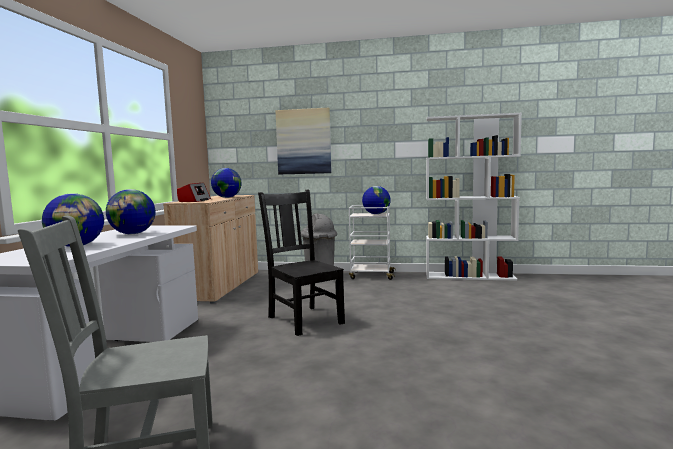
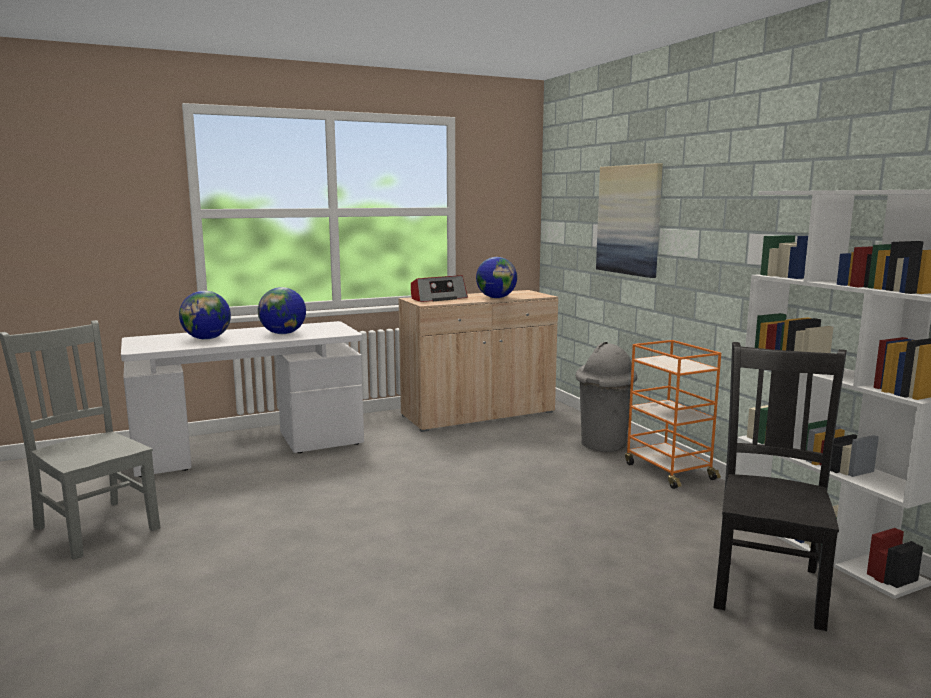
camera: 55 degrees right, 5 degrees up
(304, 319) = (427, 487): black chair -> black chair (768, 585)
(371, 275) = (668, 471): white cart -> orange cart
(376, 214) = (684, 365): globe -> none

